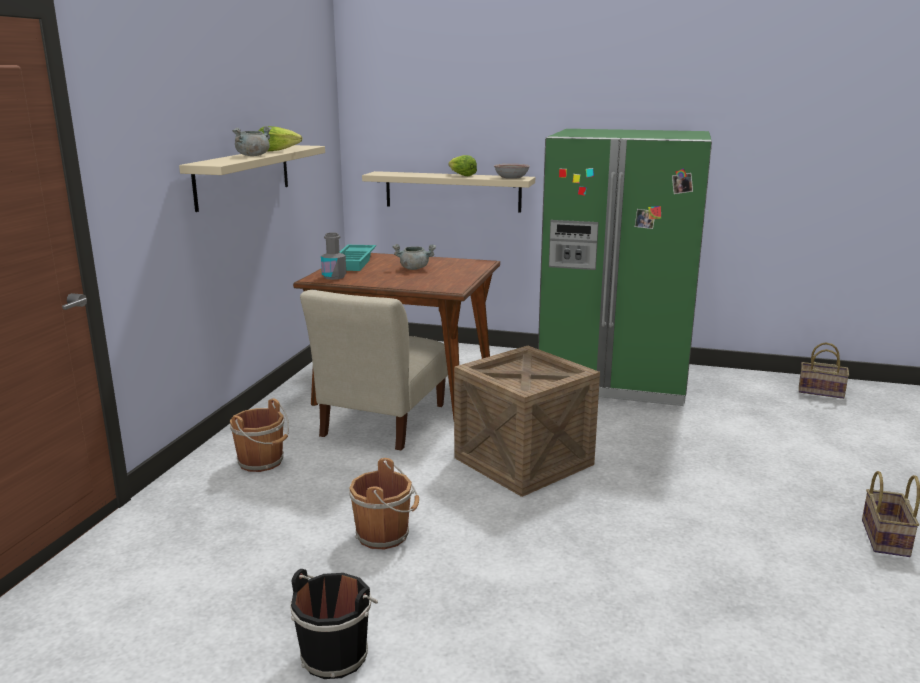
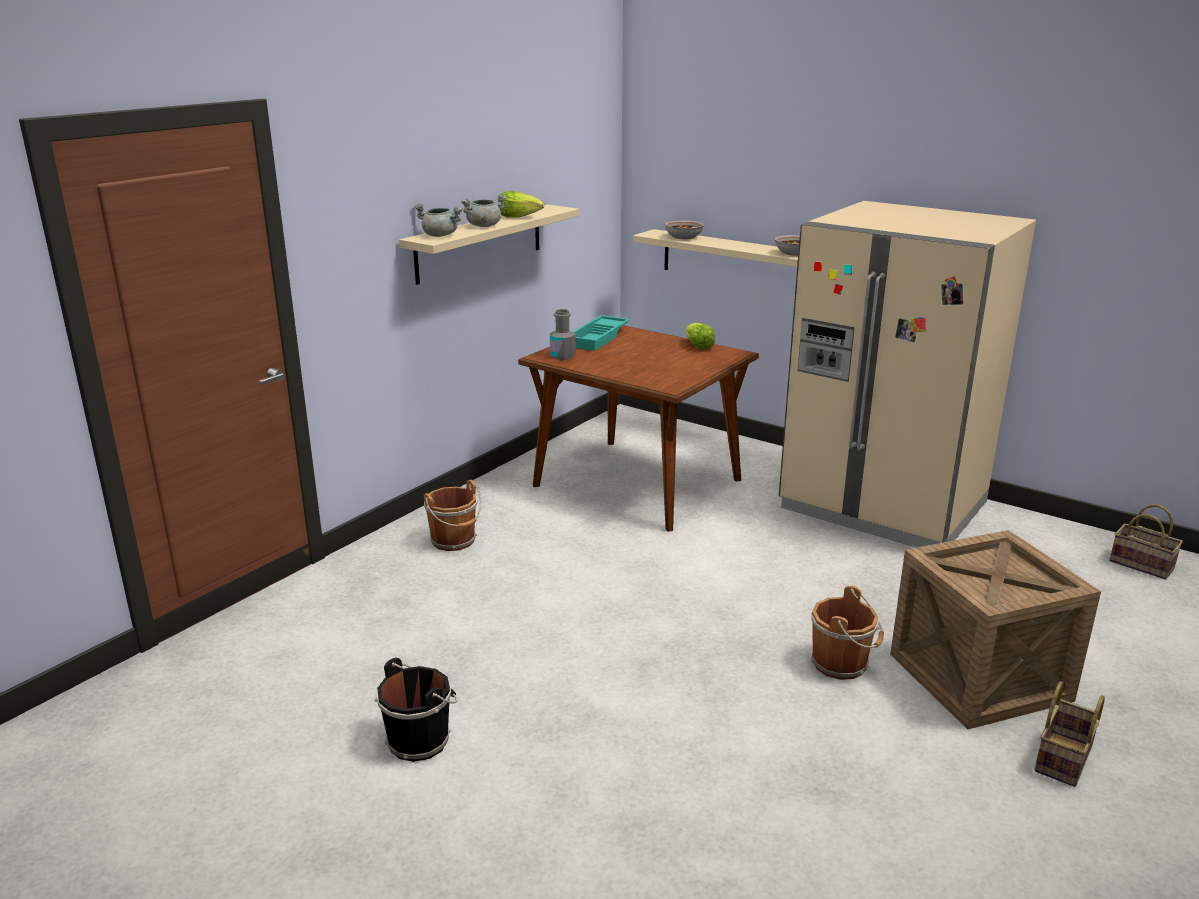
camera: 20 degrees right, 5 degrees up
(381, 423) = (590, 518): beige chair -> none
(385, 535) = (525, 639): brown bucket -> brown bucket (842, 664)
(407, 174) = (683, 237): none -> bowl
(414, 268) = (654, 354): grey cooking pot -> grey cooking pot (440, 235)
(461, 175) = (741, 245): lettuce -> lettuce (697, 346)
(523, 461) = (710, 588): crate -> crate (979, 677)
(614, 379) = (882, 506): green fridge -> beige fridge

